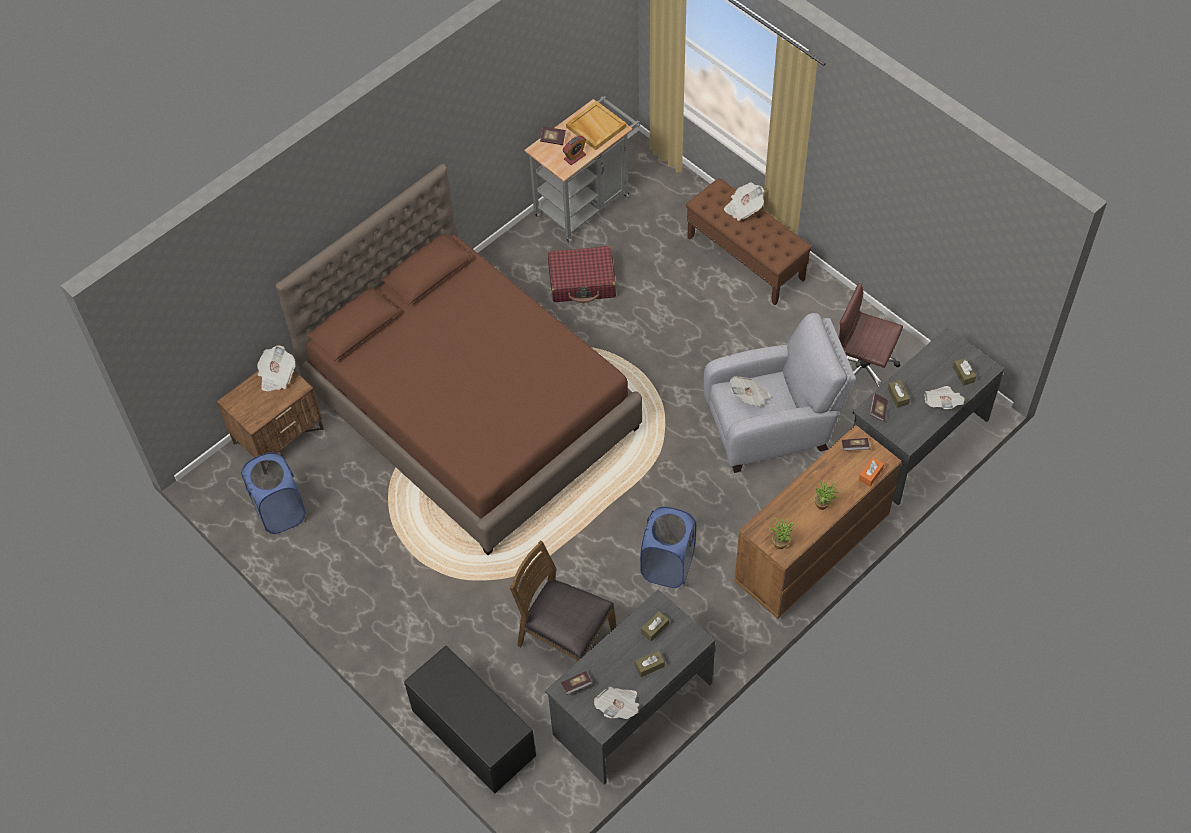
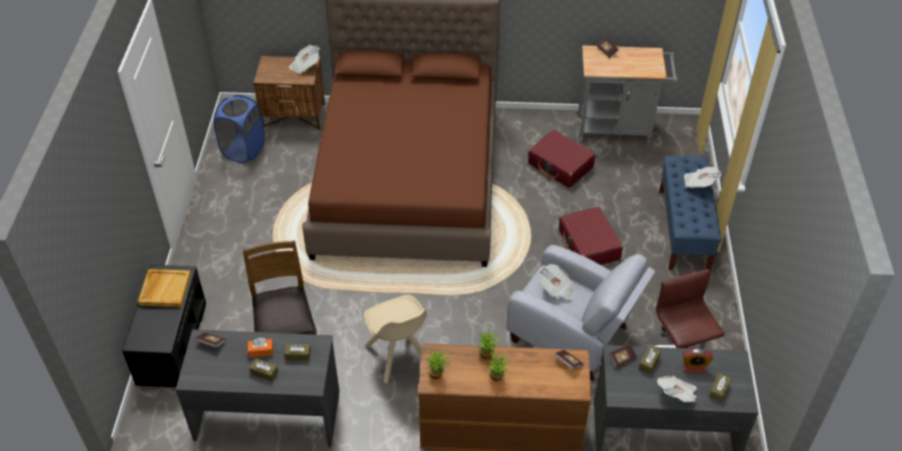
camera: 45 degrees right, 10 degrees down
(575, 157) = (607, 68): alarm clock -> alarm clock (694, 367)
(595, 127) = (643, 62): beige tray -> beige tray (165, 289)
(618, 707) = (214, 378): newspaper -> none
(668, 565) = (399, 356): blue laundry basket -> beige chair
(692, 337) = (588, 245): none -> red suitcase
(746, 259) = (683, 230): brown bench -> blue bench
(796, 494) = (488, 356): none -> potted plant
(870, 474) = (556, 389): orange tissue box -> orange tissue box (261, 351)

